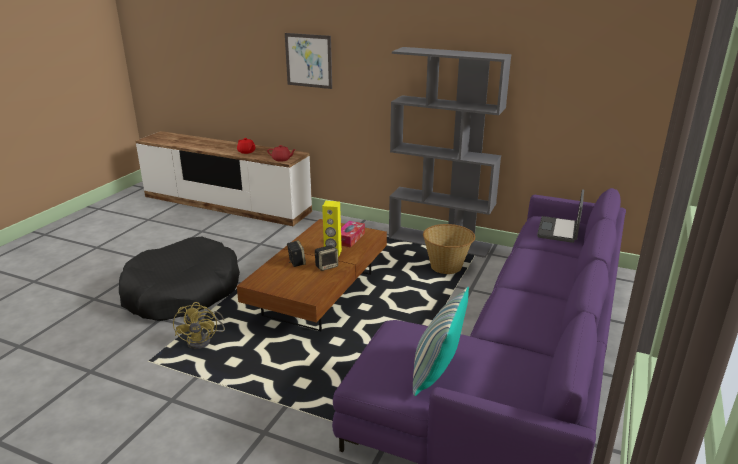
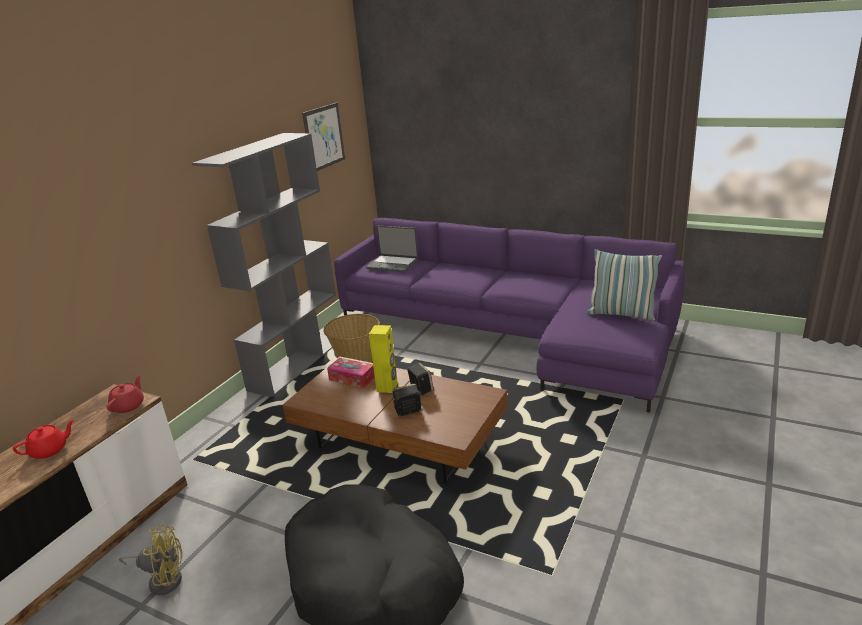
camera: 85 degrees left, 0 degrees up
(203, 340) = (500, 529): yellow fan -> yellow fan (162, 579)
(308, 60) = (63, 240): picture -> picture (324, 137)

